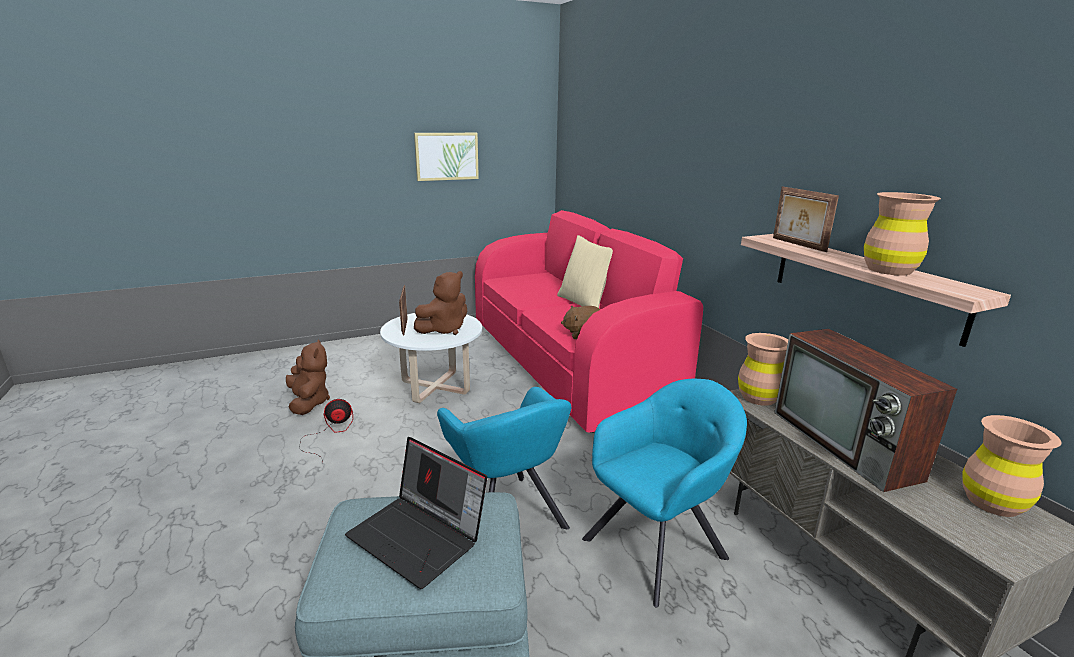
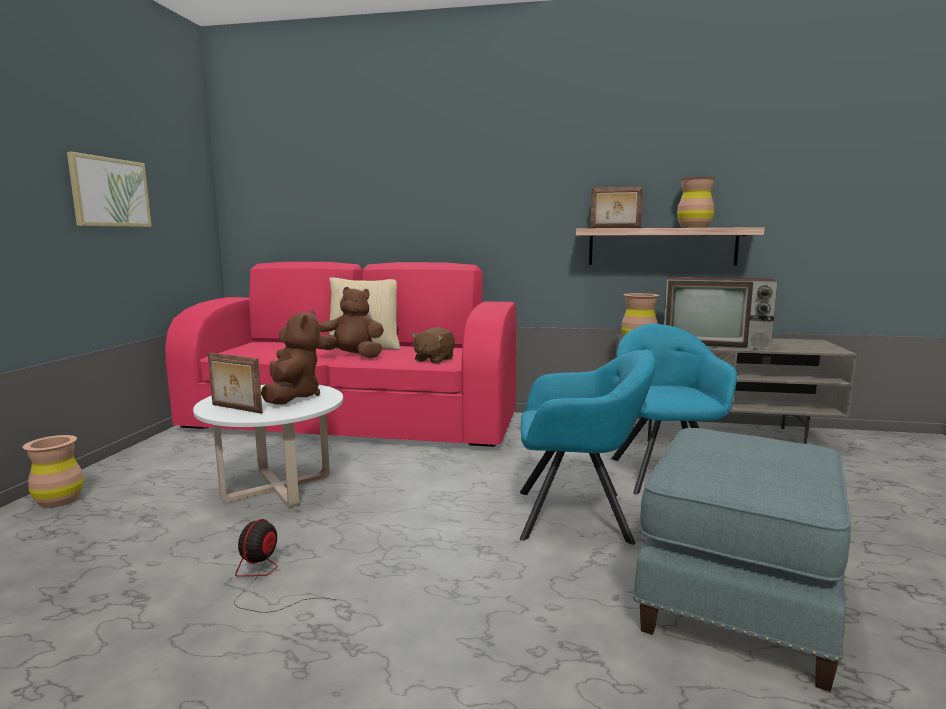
camera: 55 degrees left, 10 degrees down
(309, 403) = (137, 581): brown plush toy -> brown plush toy (352, 356)
(419, 536) = (750, 454): laptop -> none
(992, 502) = (789, 341): brown vase -> brown vase (59, 500)

